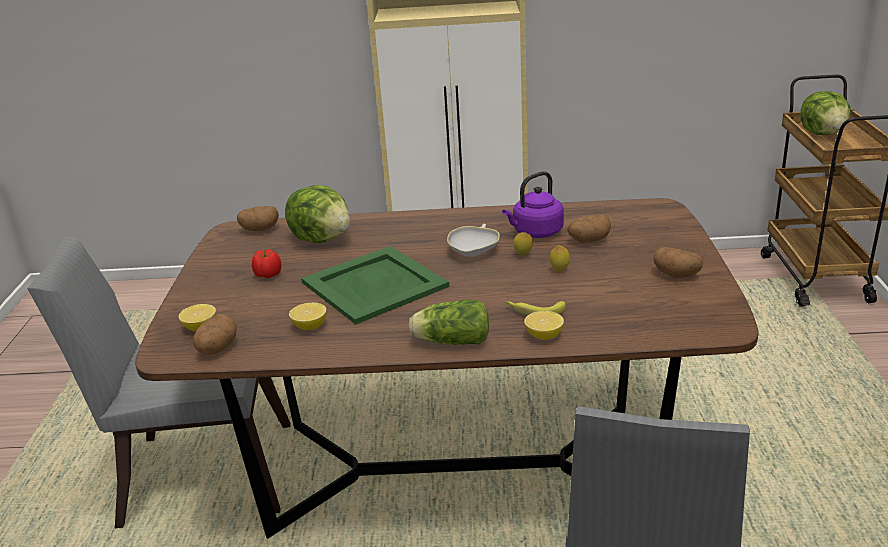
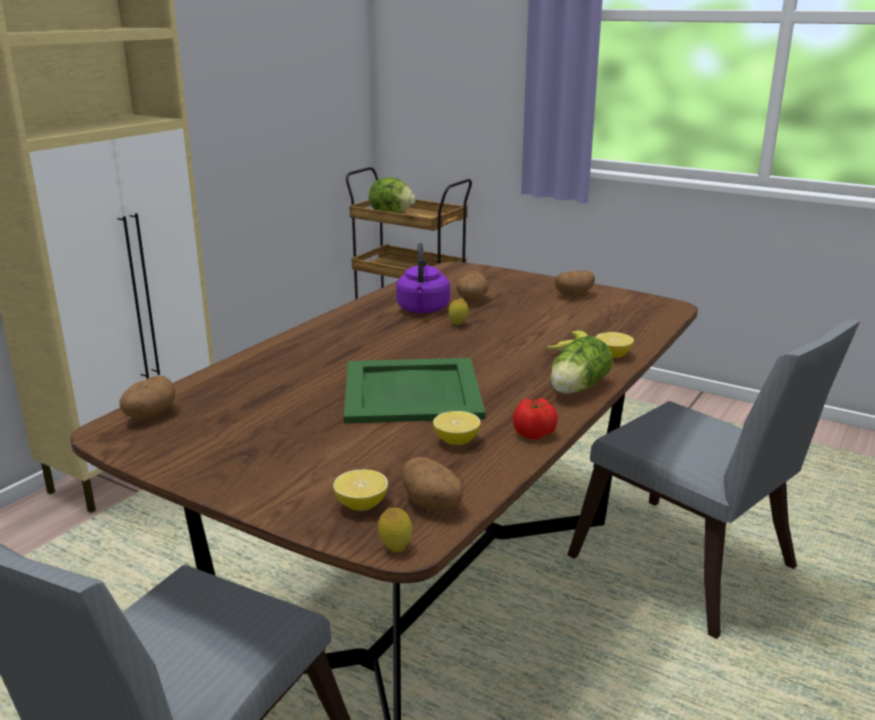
camera: 60 degrees left, 5 degrees down
(268, 275) = (290, 437): tomato -> tomato (534, 434)
(322, 238) = (251, 389): lettuce -> none
(473, 251) = (416, 338): white bowl -> none
(559, 270) = (507, 321): lemon -> lemon (395, 549)

